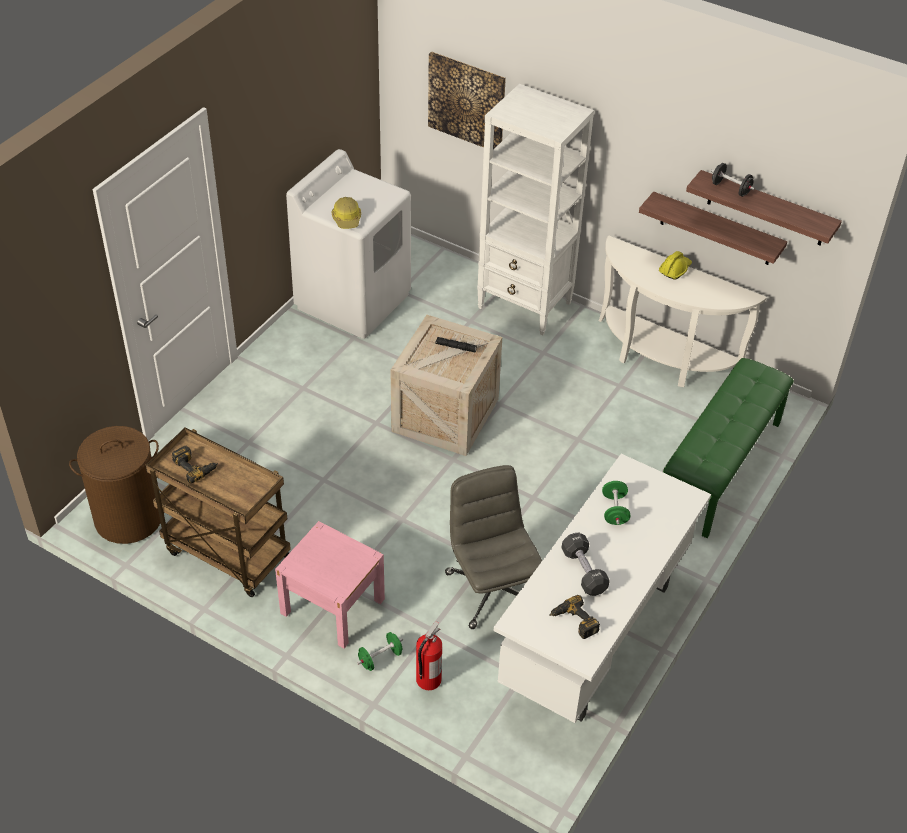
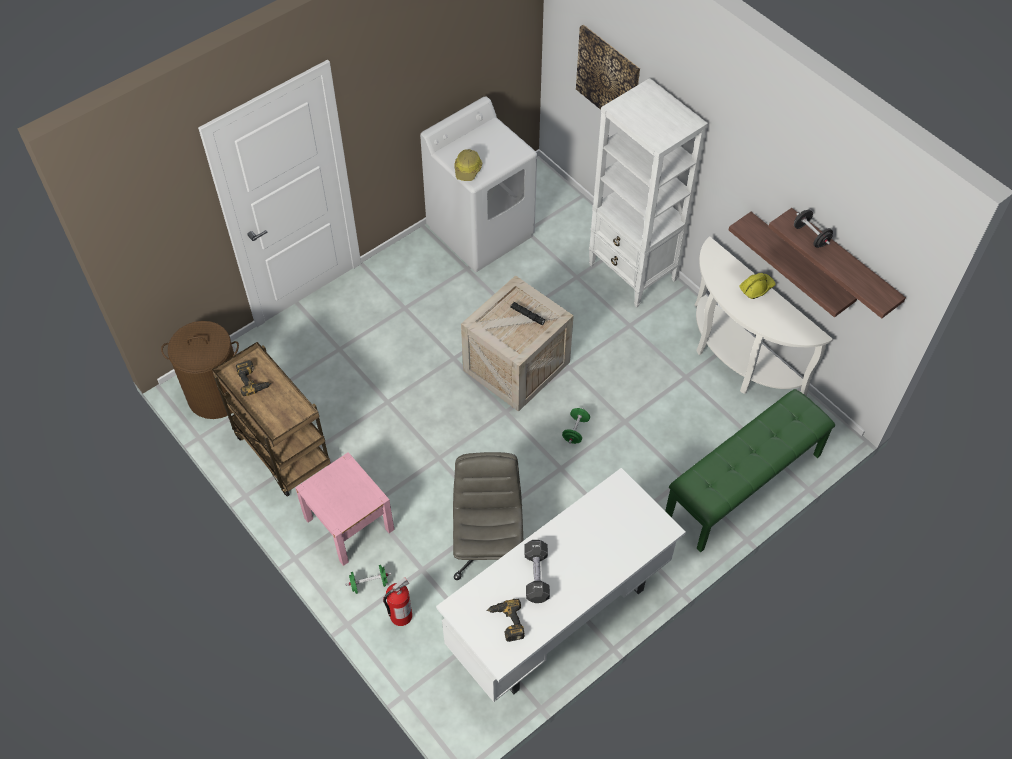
camera: 20 degrees right, 10 degrees up
(614, 510) = (590, 524): green dumbbell -> green dumbbell (575, 431)

